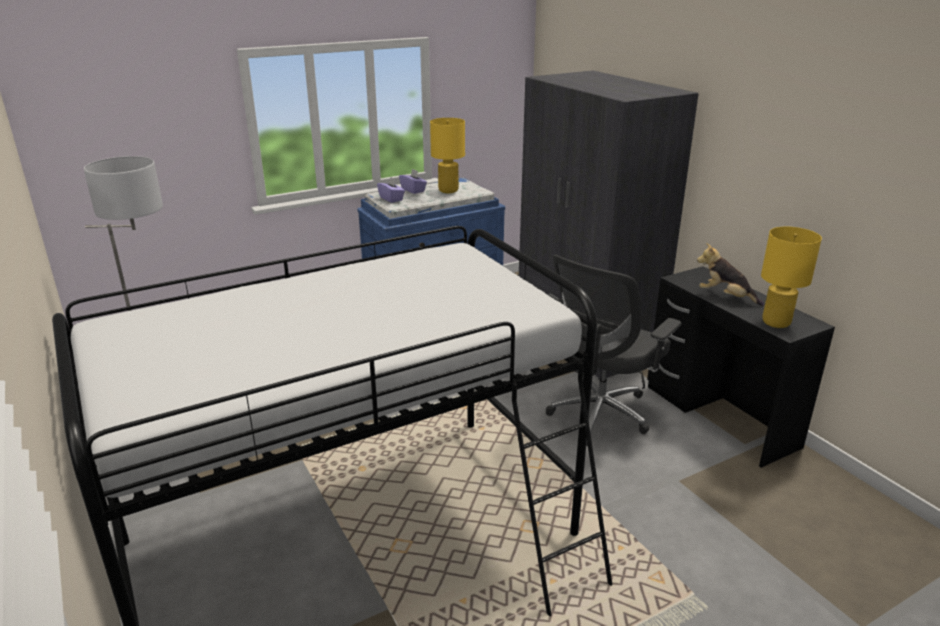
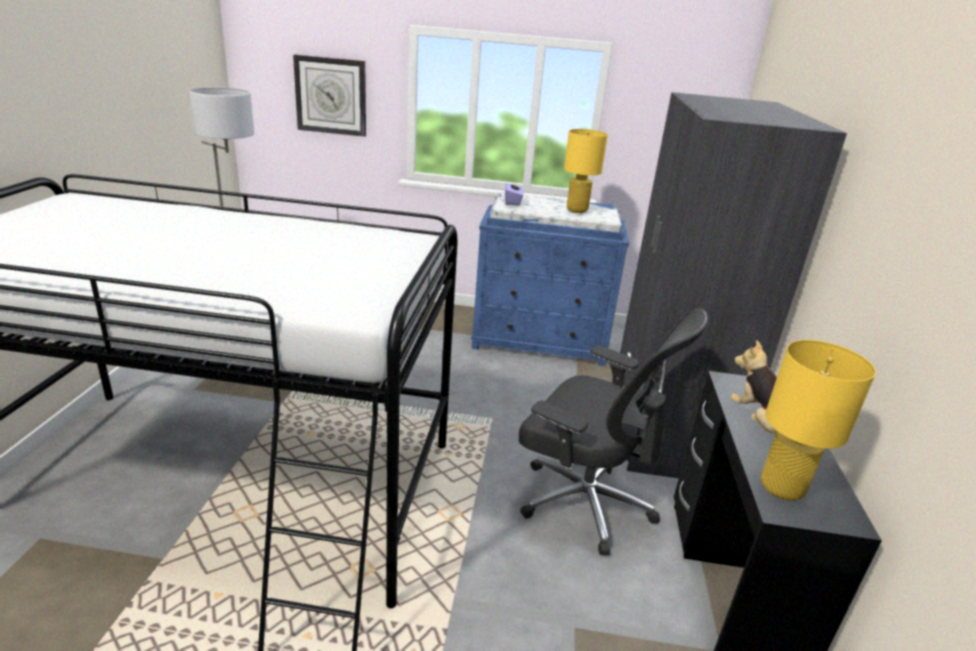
camera: 35 degrees right, 0 degrees up
(159, 138) = (331, 96): none -> wall clock
(413, 190) = (546, 201): purple tissue box -> none
(600, 413) = (582, 503): office chair -> office chair turned 135 degrees counterclockwise

